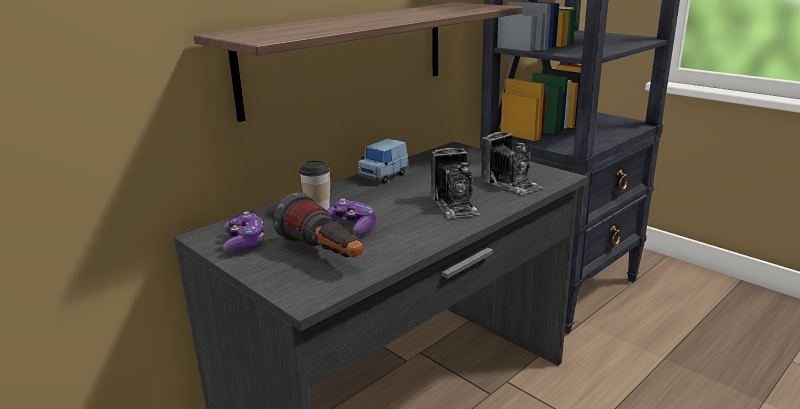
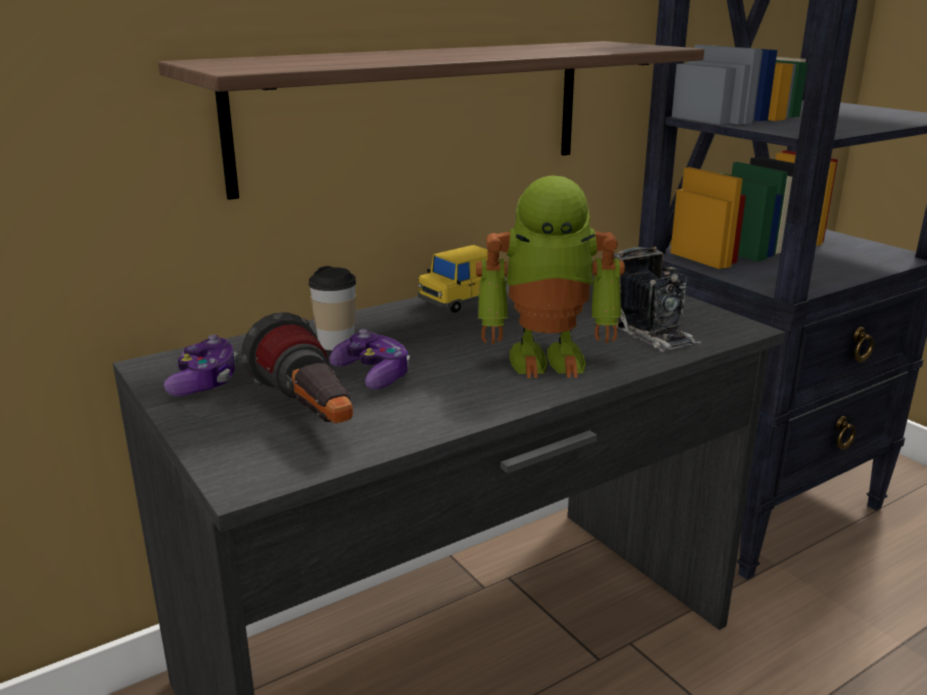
camera: 10 degrees right, 0 degrees up
(383, 175) = (458, 301): blue toy car -> yellow toy car
(455, 205) = (547, 357): camera -> toy robot

